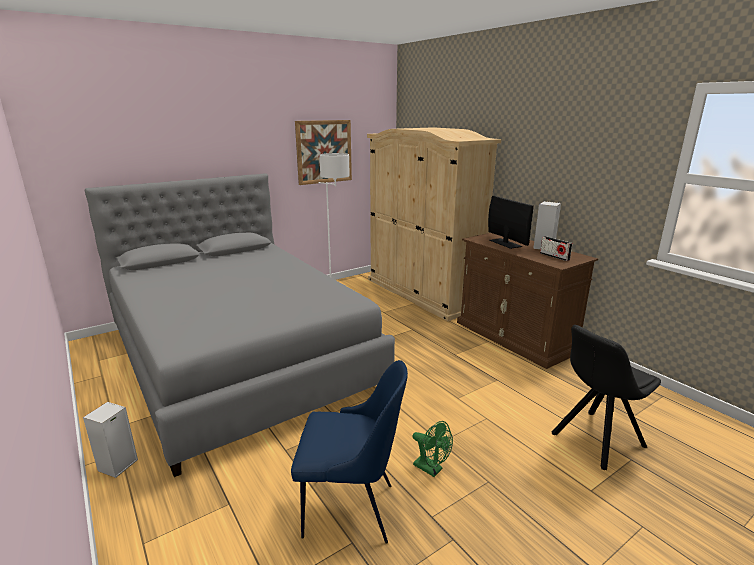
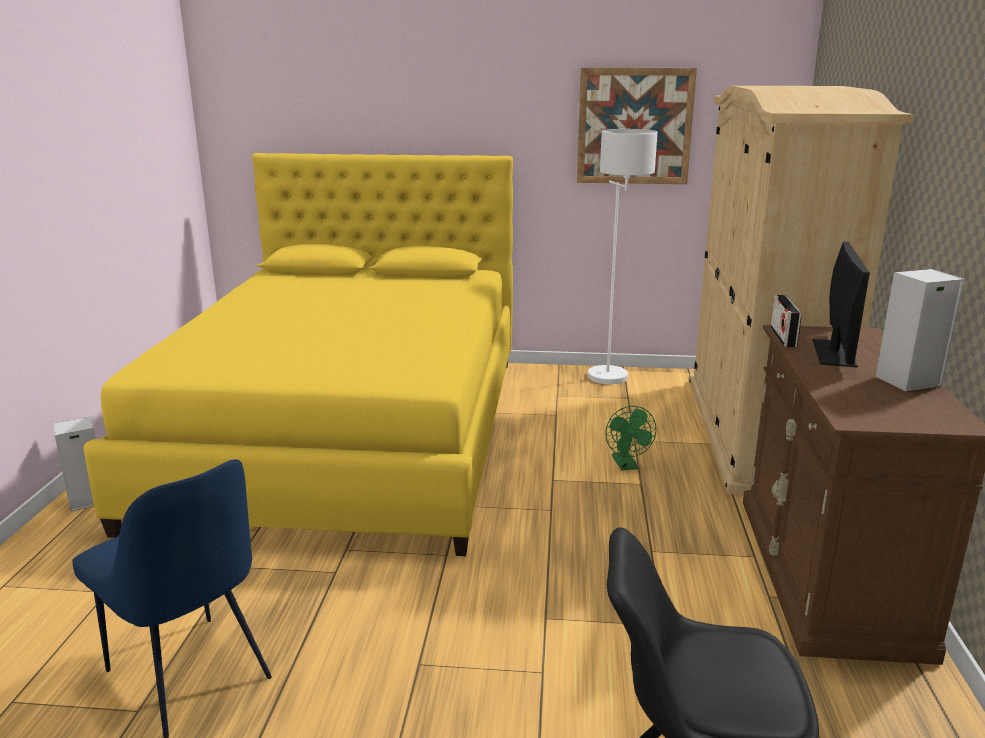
camera: 40 degrees right, 0 degrees up
(240, 357) = (350, 432): grey bed -> yellow bed
(431, 469) = (349, 691): green fan -> green fan (627, 465)
(554, 256) = (885, 403): radio -> radio (783, 337)

